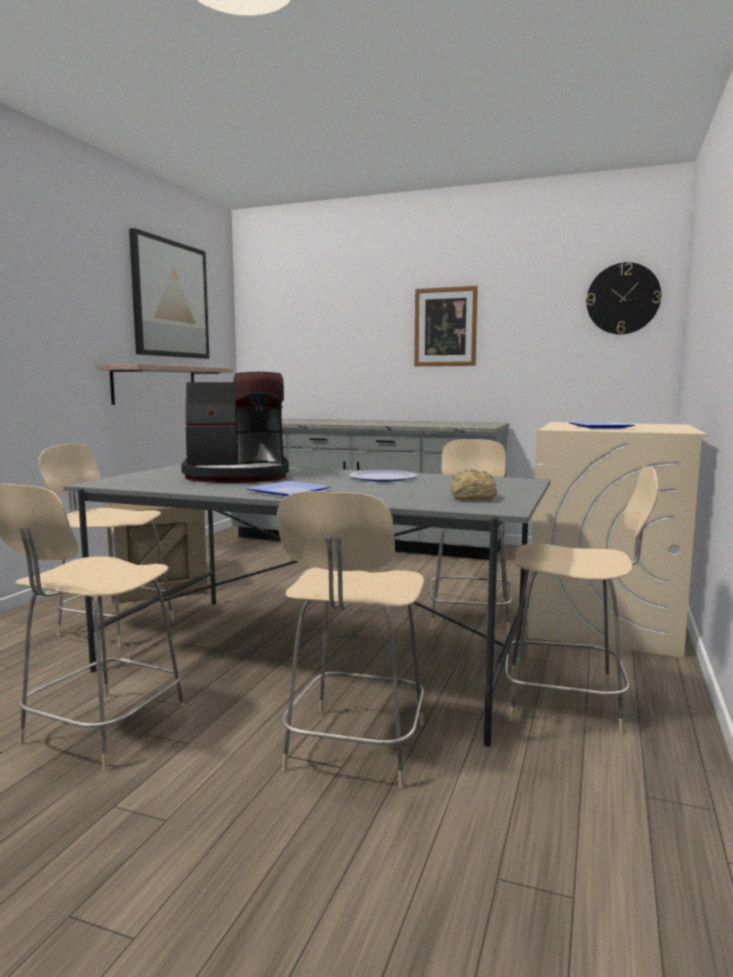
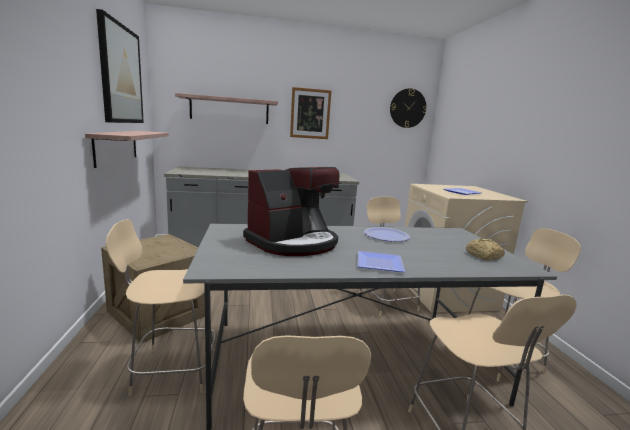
camera: 30 degrees left, 5 degrees up
(329, 334) = (229, 110): none -> shelf

